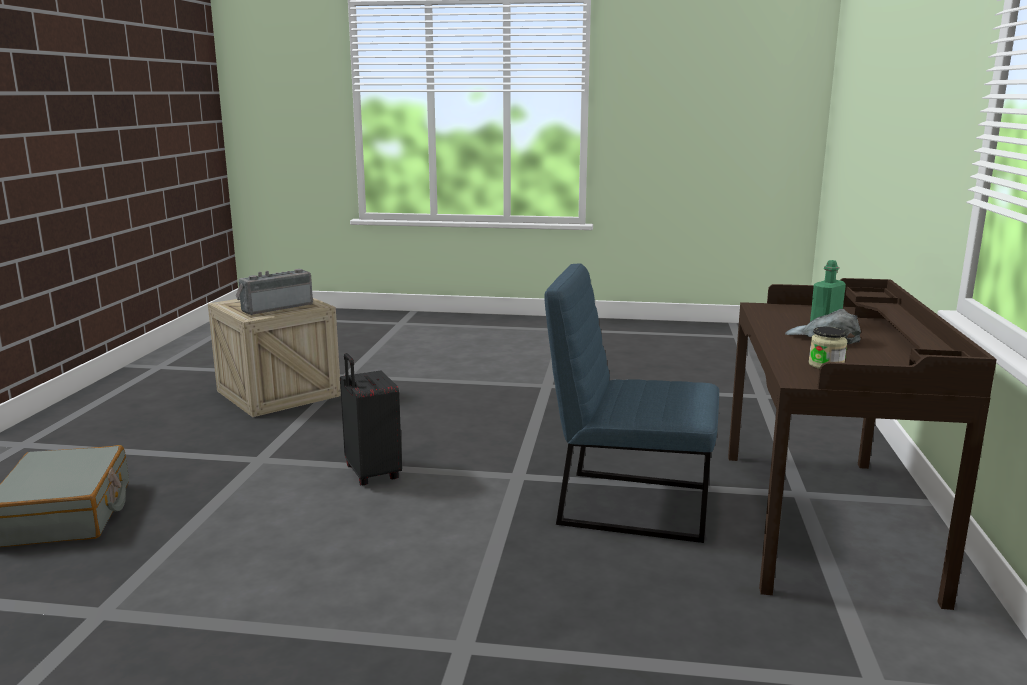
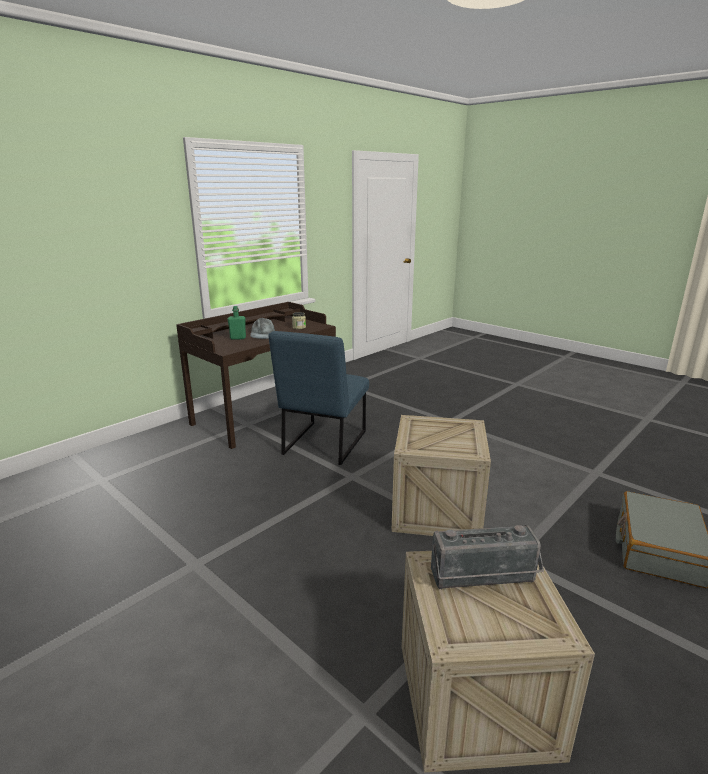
camera: 145 degrees left, 5 degrees up
(371, 474) = (436, 510): black suitcase -> crate
(629, 504) = (323, 443): blue chair -> blue chair turned 60 degrees clockwise

